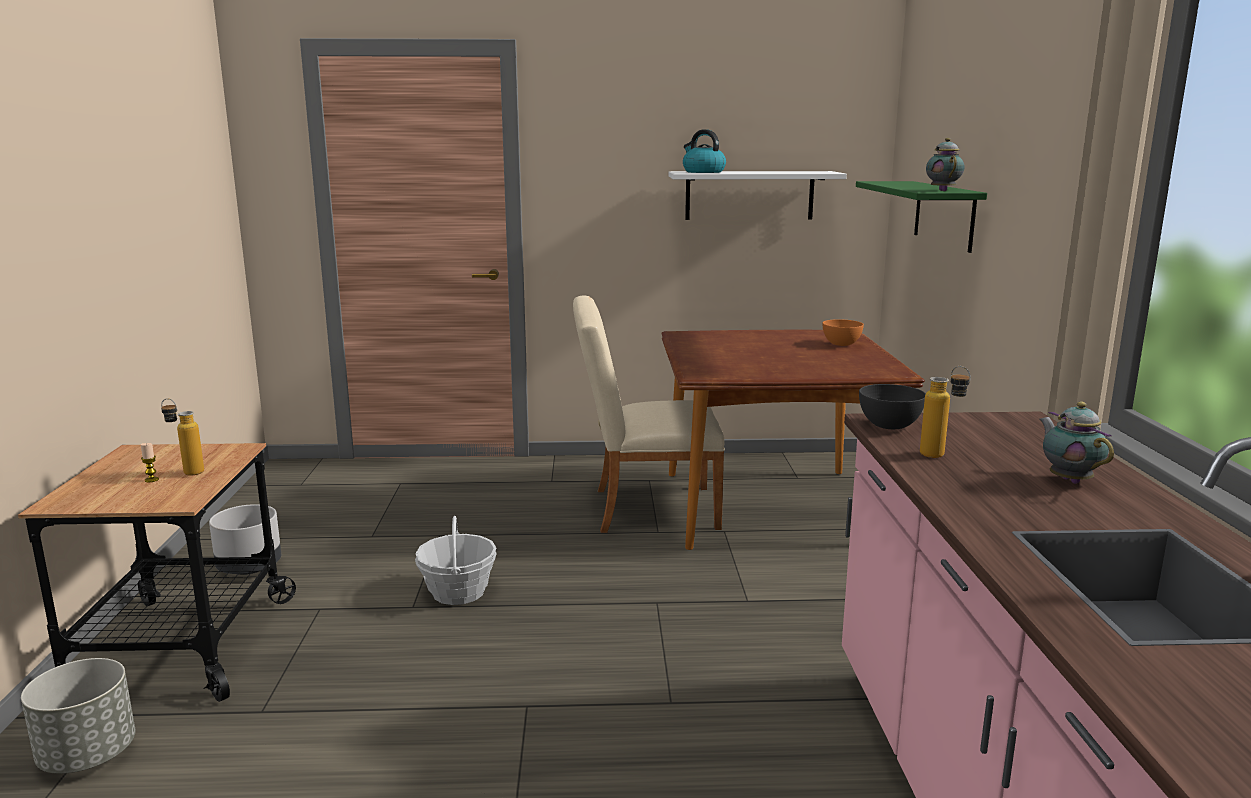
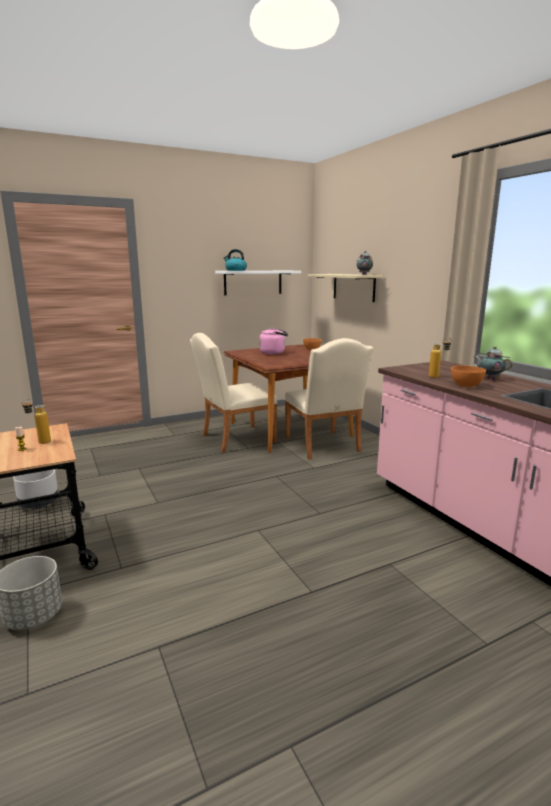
camera: 25 degrees left, 0 degrees up
(458, 592) = (175, 491): basket -> none
(751, 345) = (274, 353): none -> pink kettle
(810, 557) = (324, 446): none -> beige chair
(890, 426) = (402, 370): grey bowl -> none
(944, 215) = (353, 287): green shelf -> beige shelf
(970, 490) = (466, 385): none -> orange bowl

